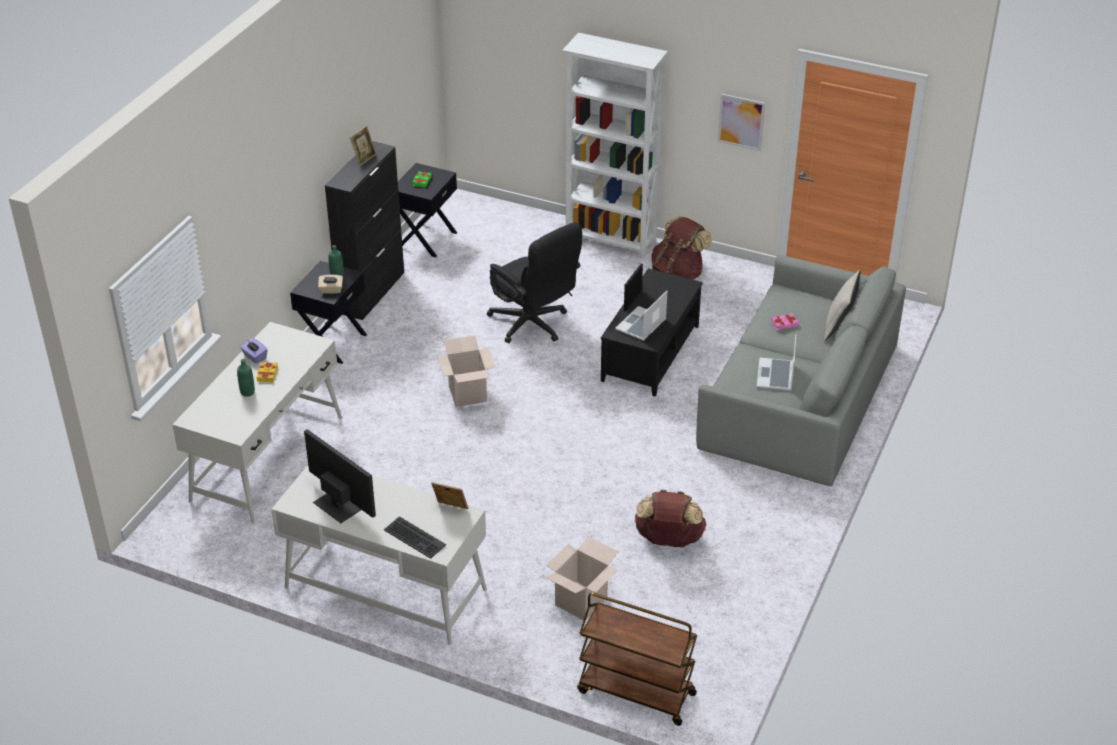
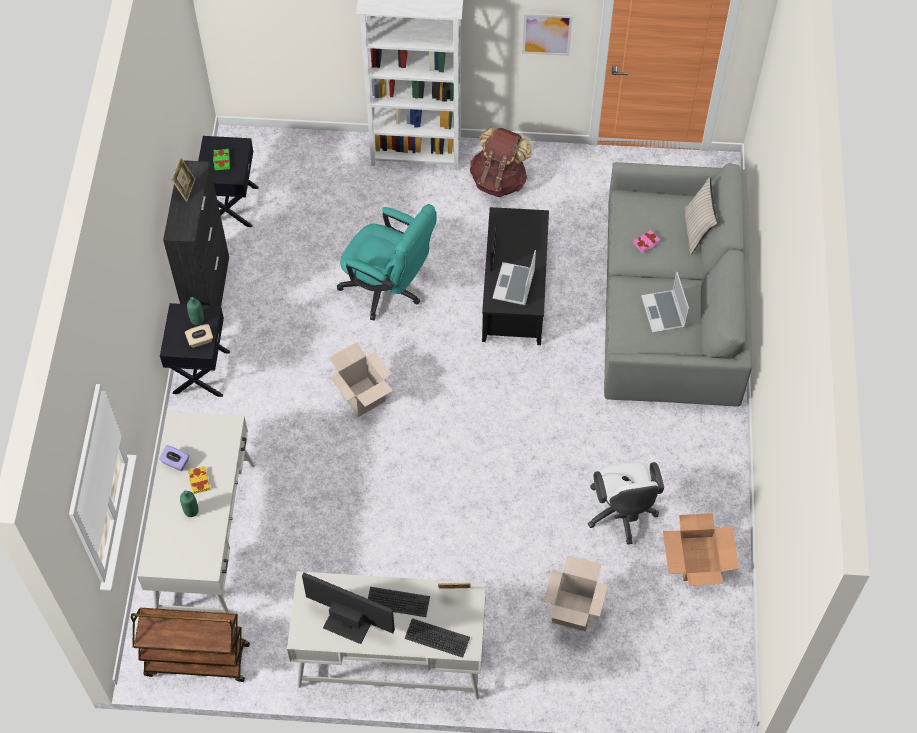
camera: 20 degrees left, 20 degrees up
(393, 502) = (397, 602): none -> keyboard
(533, 326) = (388, 290): black office chair -> turquoise office chair
(635, 693) = (660, 695): brown cart -> brown cart (196, 660)
(668, 540) = (621, 514): brown backpack -> white office chair
(729, 594) = (698, 558): none -> cardboard box

